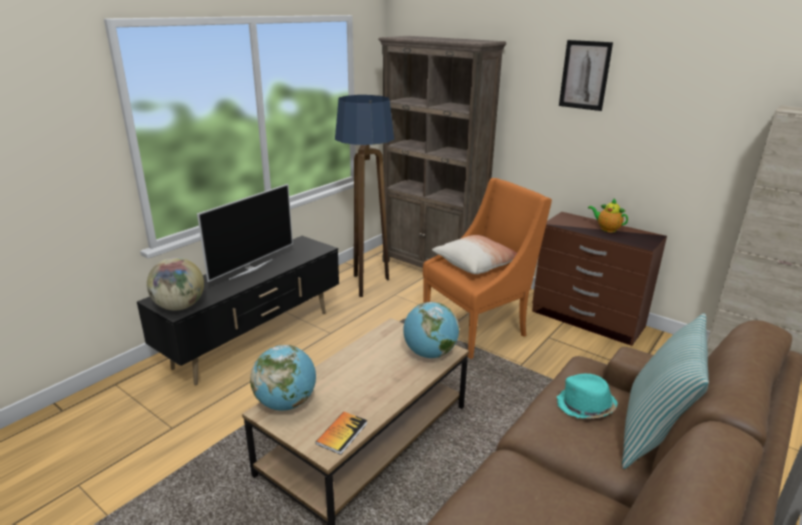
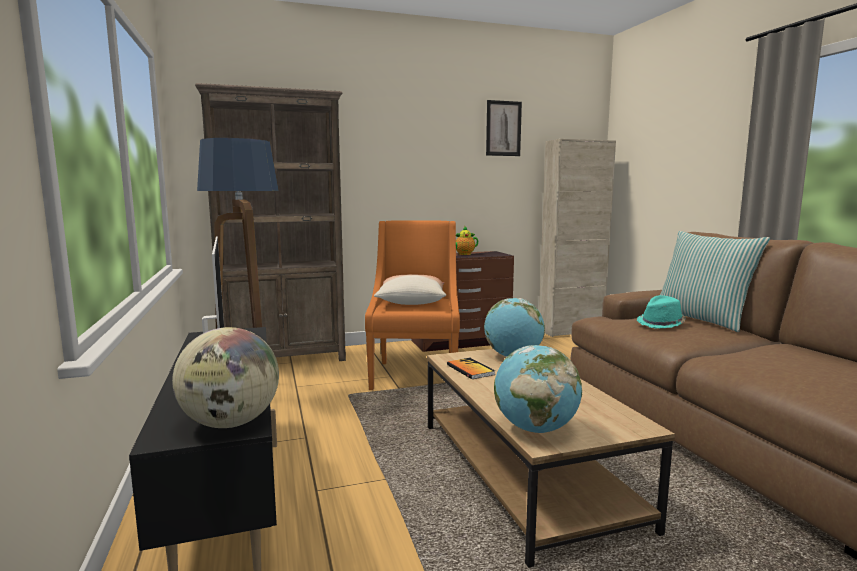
camera: 55 degrees left, 15 degrees down
(342, 433) = (616, 414): book -> book (470, 370)
(585, 75) = (411, 129): picture -> picture (503, 128)

